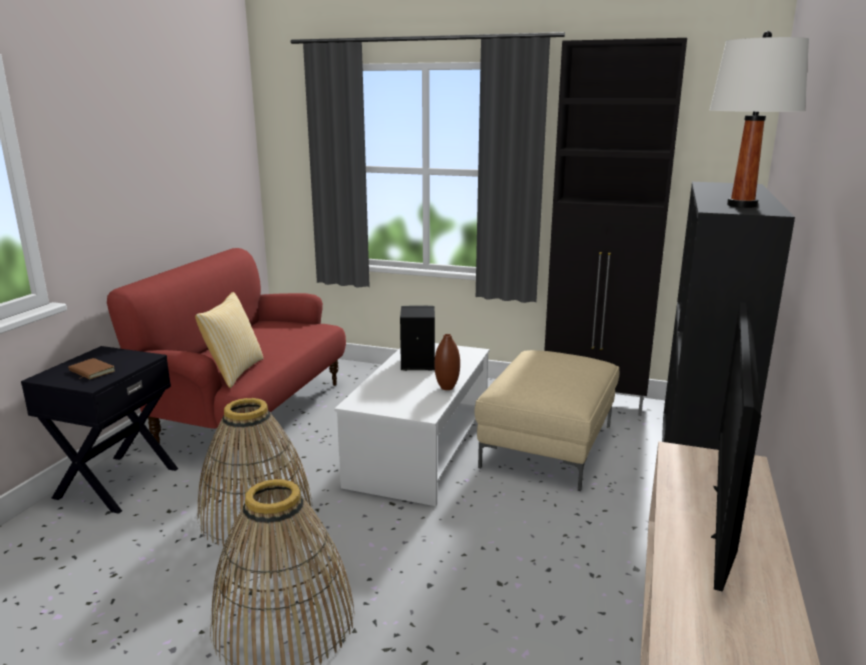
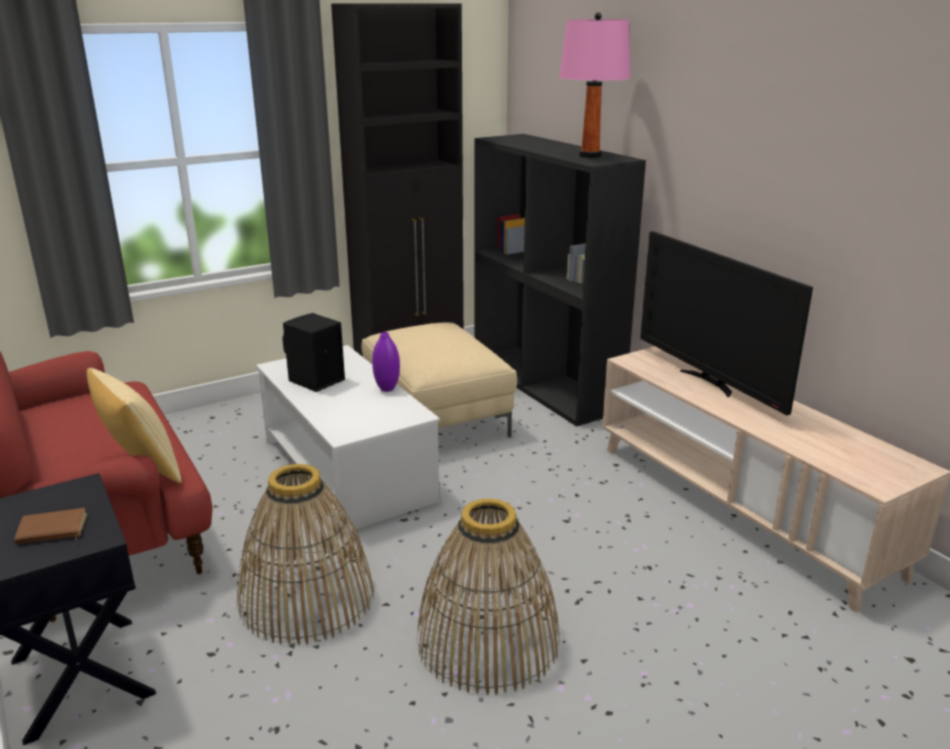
camera: 50 degrees left, 5 degrees up
(447, 388) = (387, 389): brown vase -> purple vase
(742, 205) = (590, 156): white table lamp -> pink table lamp

